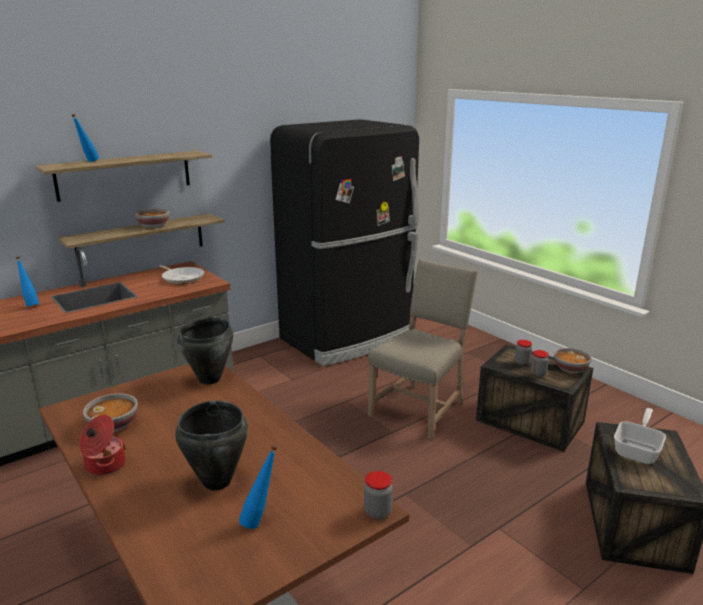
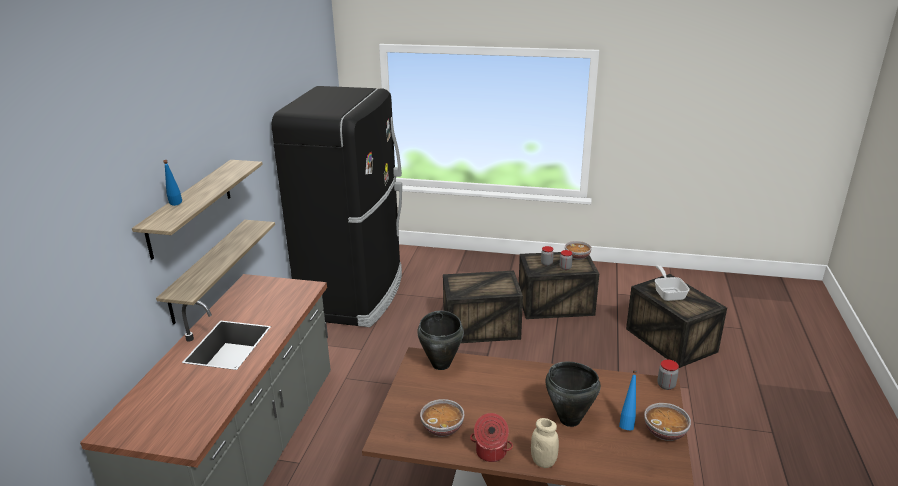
camera: 40 degrees left, 5 degrees up
(31, 305) = (182, 378): blue bottle -> none
(123, 501) = (543, 462): none -> beige jar
(154, 226) = (226, 251): bowl -> bowl (665, 432)
(182, 278) = (273, 293): frying pan -> none
(420, 408) = (482, 327): beige chair -> crate

